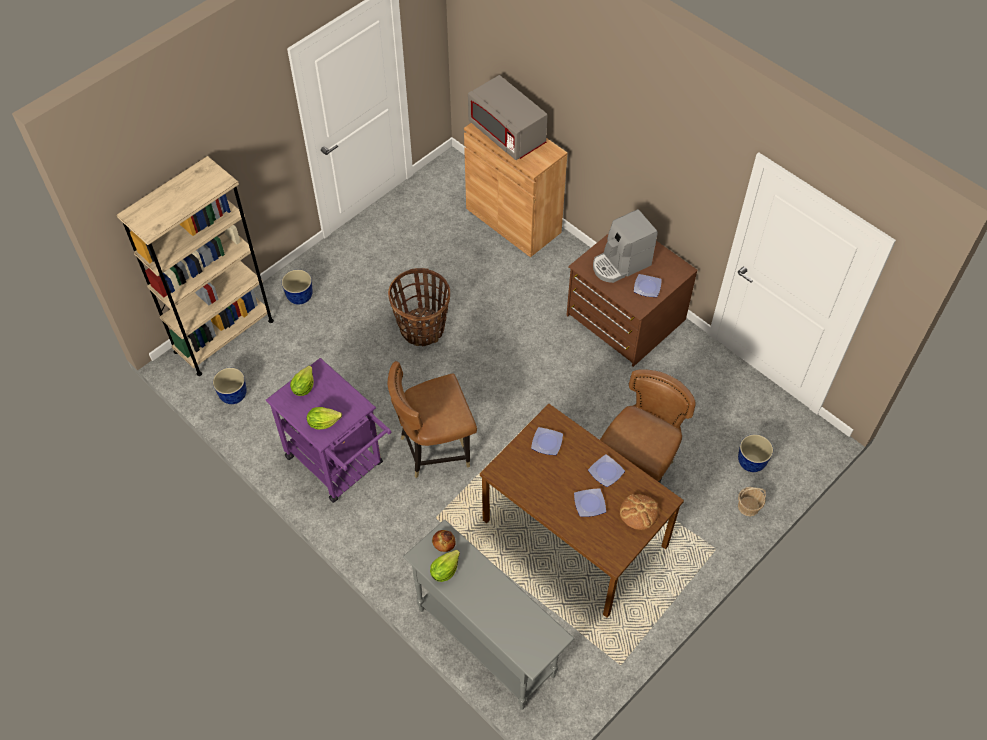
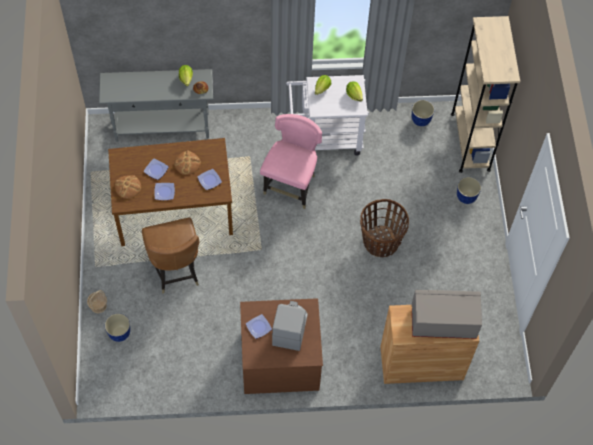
camera: 130 degrees right, 5 degrees up
(340, 465) = (325, 137): purple cart -> white cart
(434, 449) = (291, 186): brown chair -> pink chair
(549, 480) = (187, 163): none -> bread

